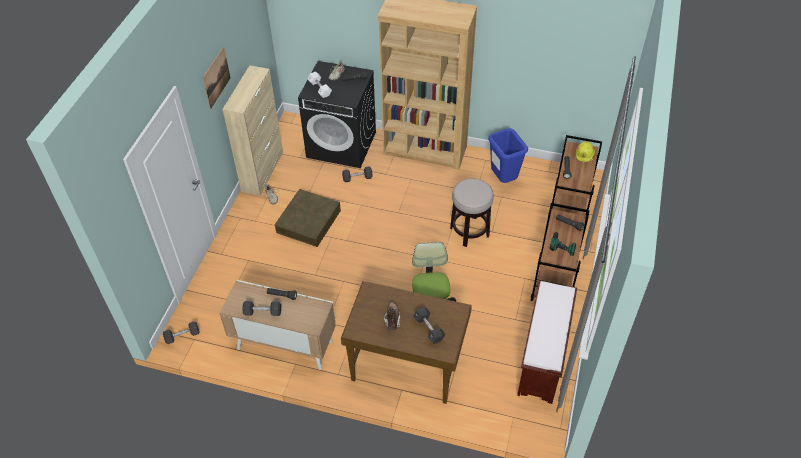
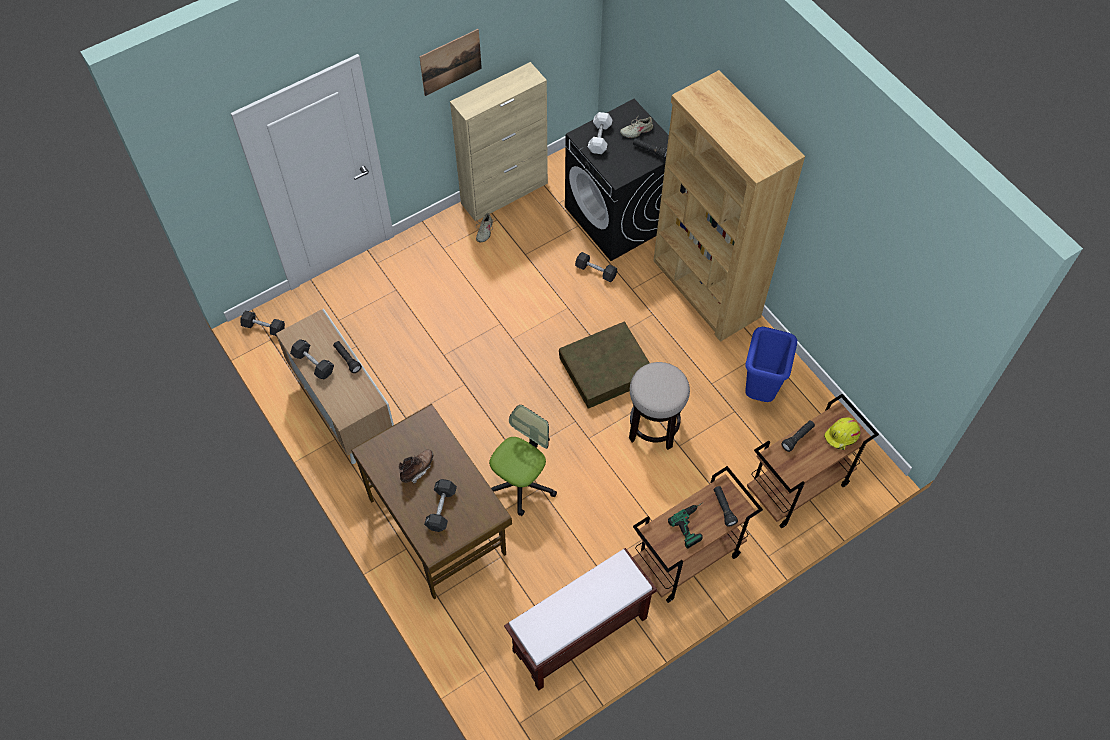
camera: 40 degrees right, 10 degrees up
(308, 221) = (495, 288): brown storage box -> brown storage box (606, 369)

